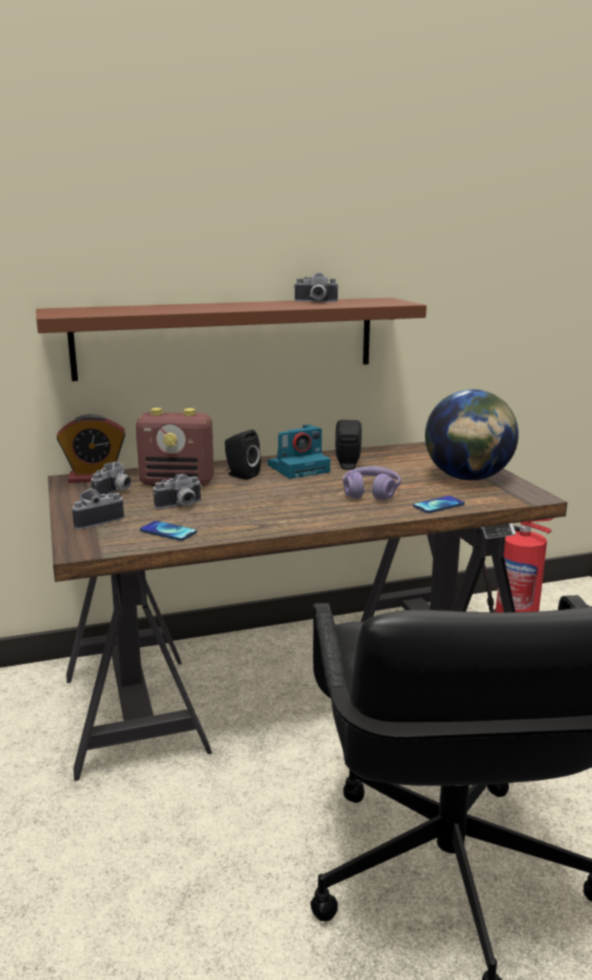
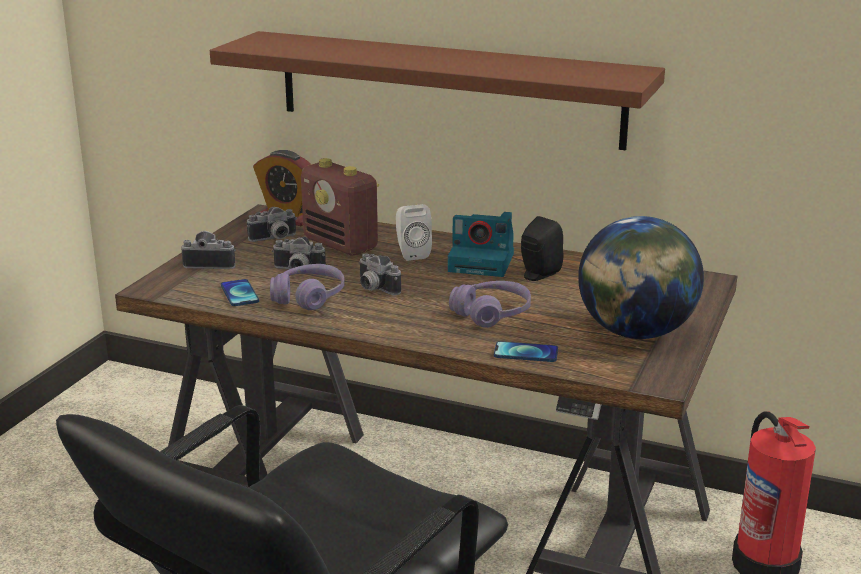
camera: 40 degrees right, 5 degrees up
(228, 518) = (308, 297): none -> purple headphones
(240, 475) = (411, 253): black speaker -> white speaker
(315, 302) = (536, 63): camera -> camera (374, 288)

